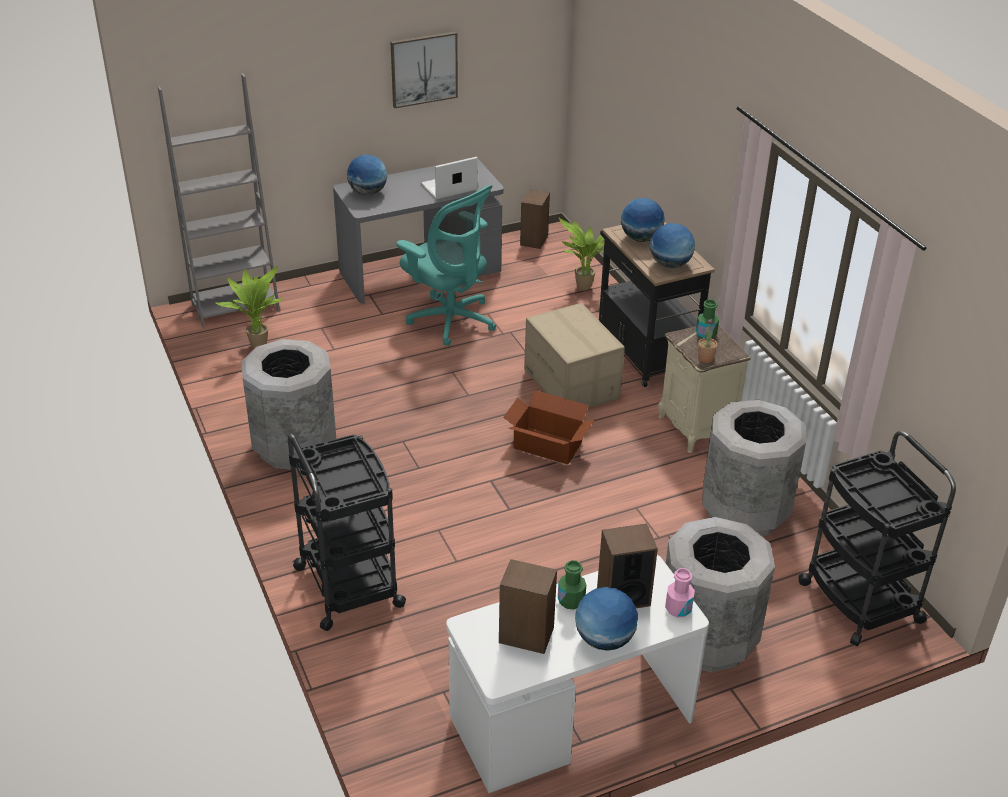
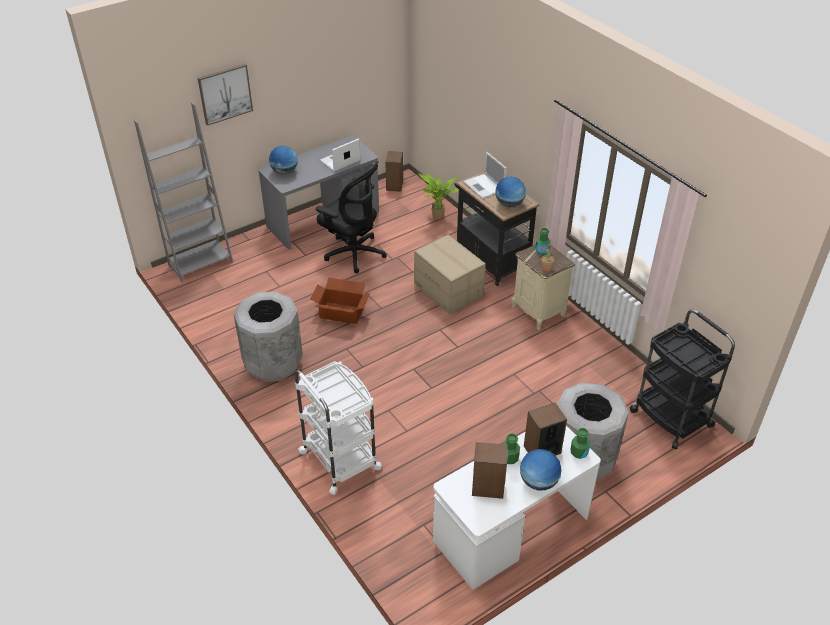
camera: 10 degrees left, 5 degrees up
(258, 344) = (225, 289): potted plant -> none
(350, 586) = (340, 460): black cart -> white cart
(424, 69) = (313, 80): picture -> picture (225, 94)
(447, 319) = (351, 253): turquoise office chair -> black office chair
(547, 446) = (444, 338): cardboard box -> cardboard box (341, 313)
(641, 238) = (484, 186): globe -> laptop
(678, 608) = (579, 452): pink bottle -> green bottle
(745, 511) = (584, 366): grey trash can -> none

